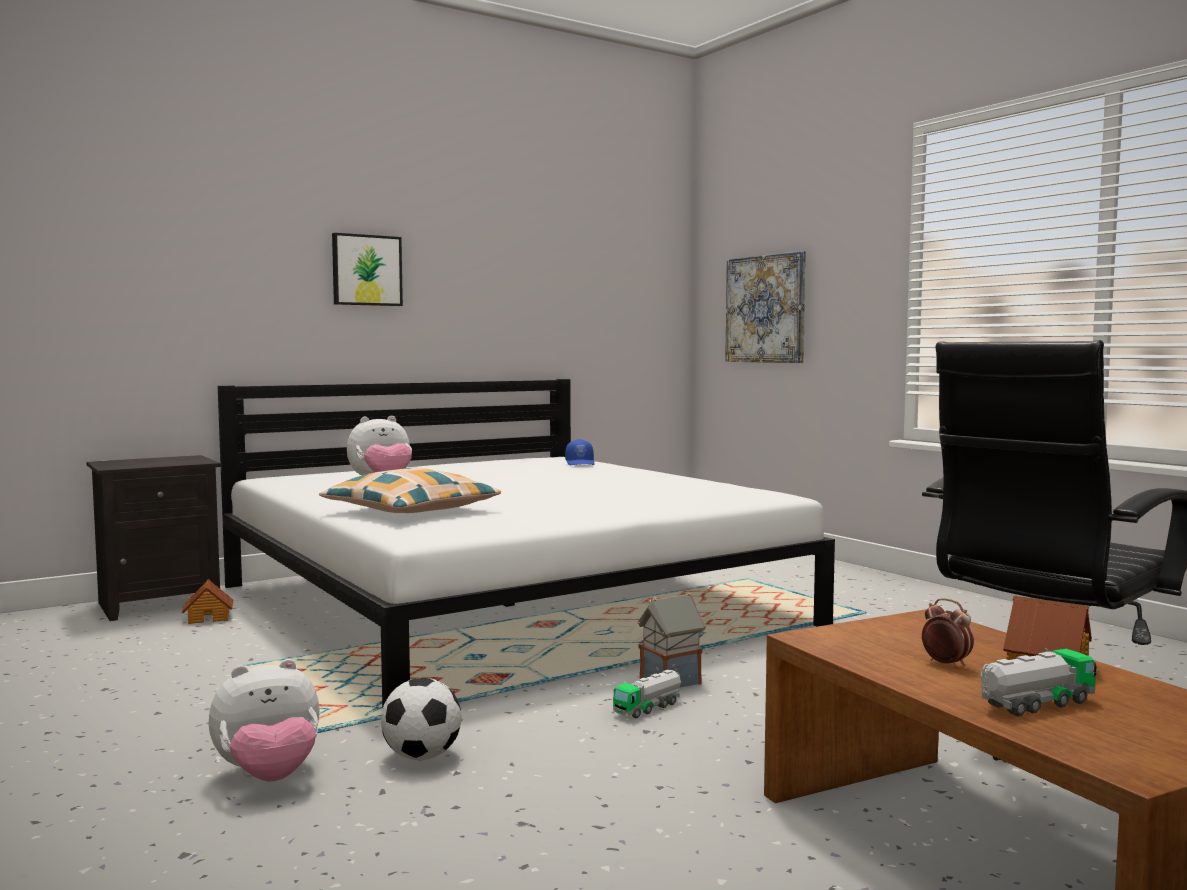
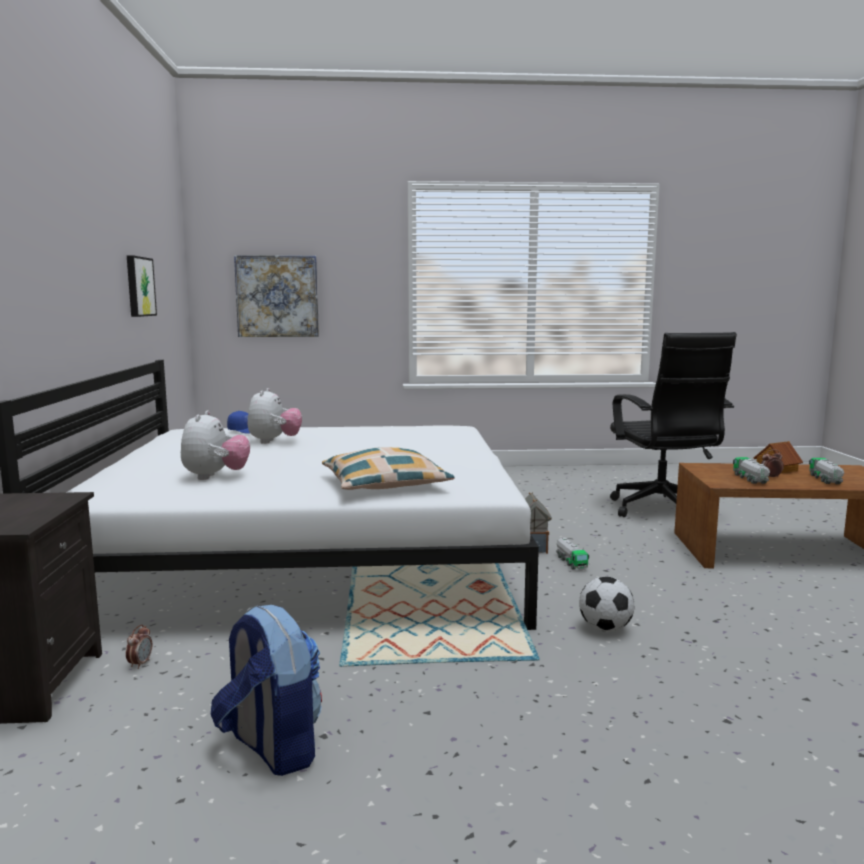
camera: 60 degrees left, 5 degrees up
(83, 678) = (271, 747): none -> backpack
(209, 617) = (140, 664): toy house -> alarm clock
(269, 777) = (610, 679): plush toy -> plush toy (274, 441)
(366, 270) = (58, 256): picture -> picture (139, 286)
(893, 652) = (750, 479): none -> toy truck

